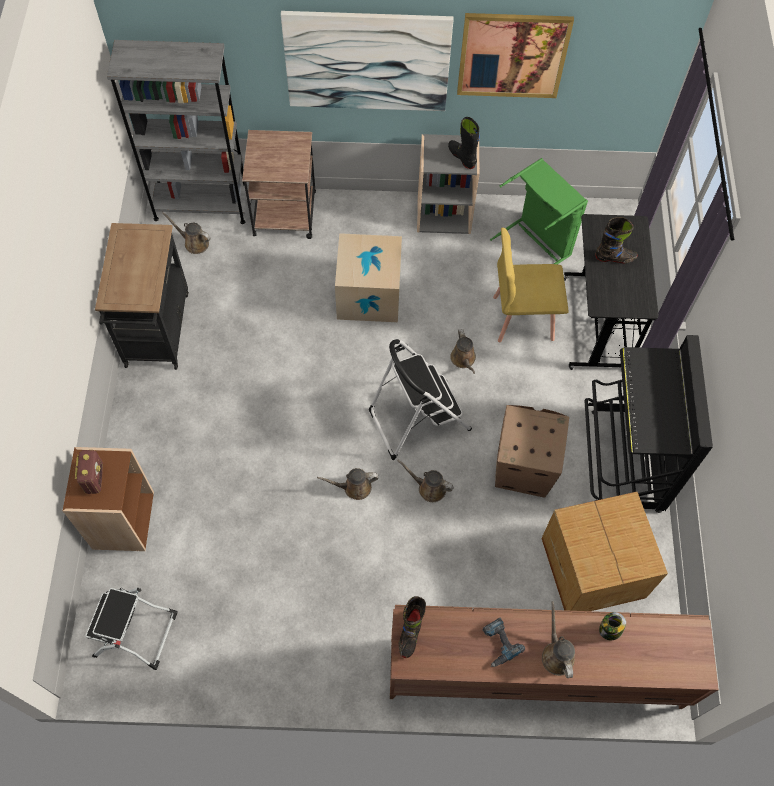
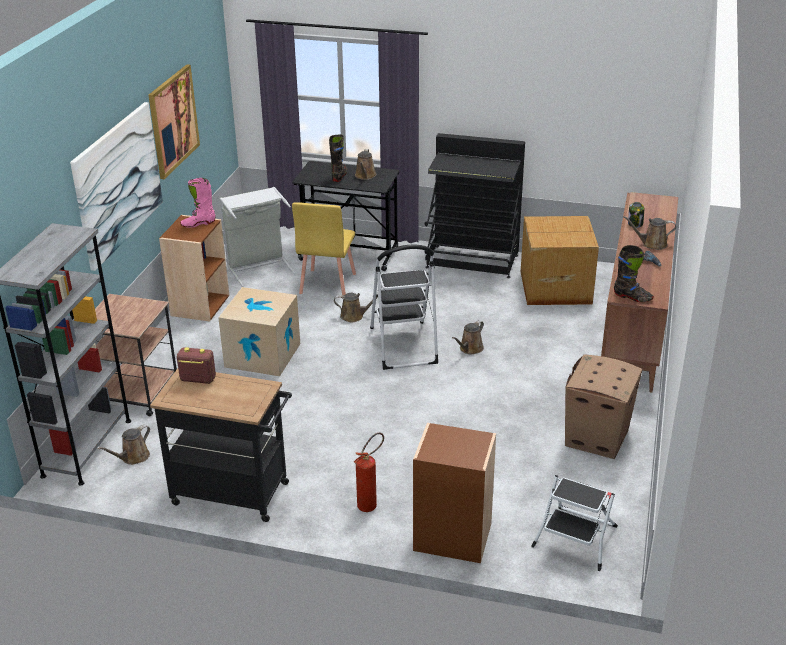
camera: 75 degrees left, 30 degrees down
(94, 478) = (453, 447): radio -> radio (197, 379)
(159, 443) = (370, 503): none -> fire extinguisher
(354, 487) = (458, 387): brown watering can -> brown watering can (365, 176)
(444, 214) = (200, 305): grey bookcase -> brown bookcase
(462, 157) = (198, 224): black boot -> pink boot
(522, 469) = (465, 304): cardboard box -> cardboard box (596, 438)
(536, 243) = (258, 267): green laundry basket -> grey laundry basket

